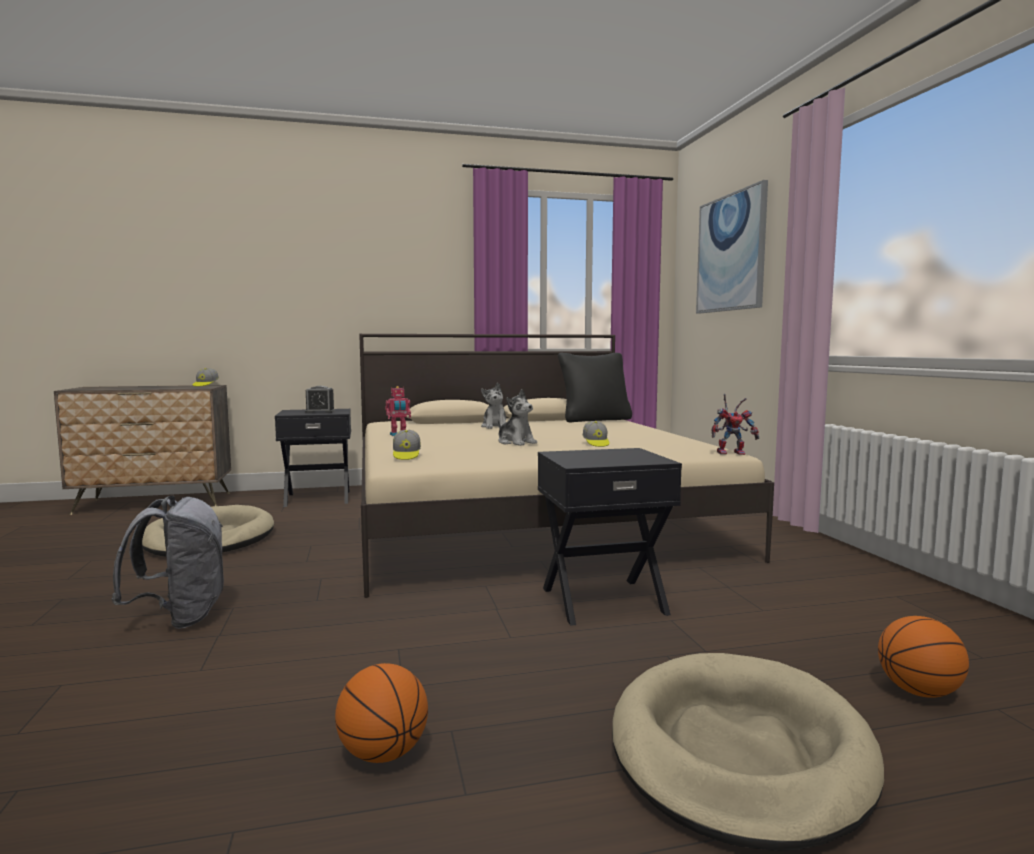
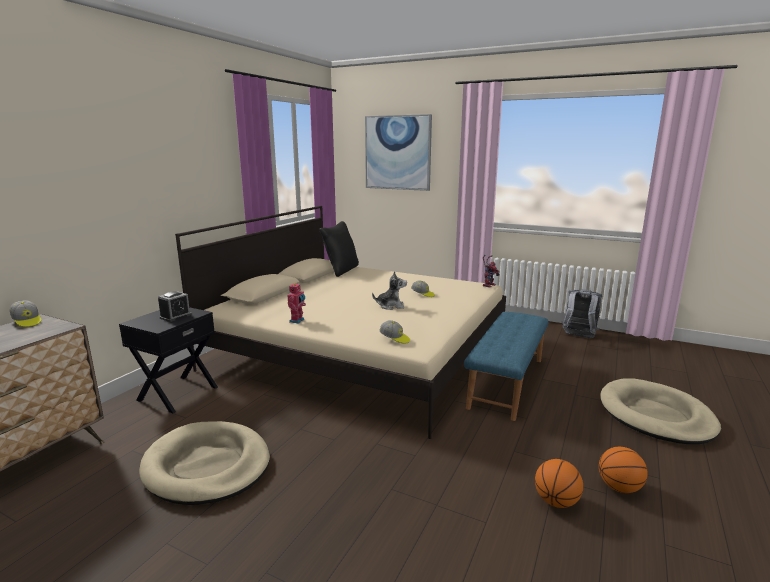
camera: 50 degrees left, 10 degrees up
(180, 618) = (387, 515): grey backpack -> grey backpack (578, 337)
(495, 426) = (316, 293): plush toy -> none
(602, 600) = (506, 382): black nightstand -> blue bench
(919, 692) = (634, 370): basketball -> basketball (556, 501)

